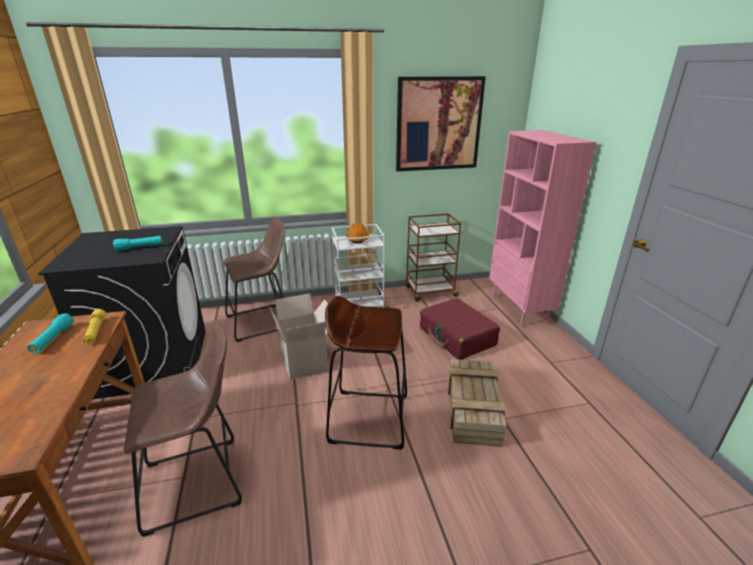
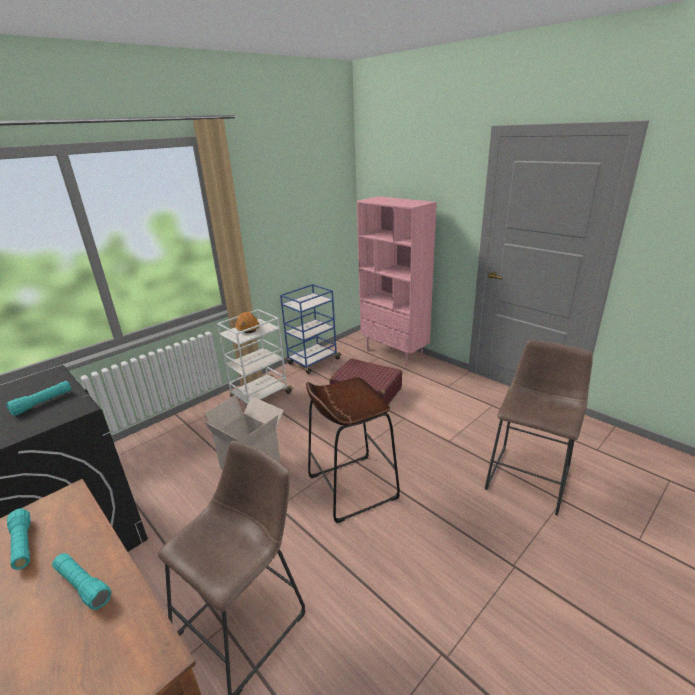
camera: 30 degrees left, 0 degrees up
(46, 381) = (83, 586): none -> turquoise flashlight
(96, 331) = (73, 512): yellow flashlight -> none
(262, 321) = (169, 446): brown stool -> brown stool (529, 476)
(430, 292) = (313, 362): brown cart -> blue cart
(438, 124) = (291, 202): picture -> none
(473, 410) = (424, 444): crate -> none

